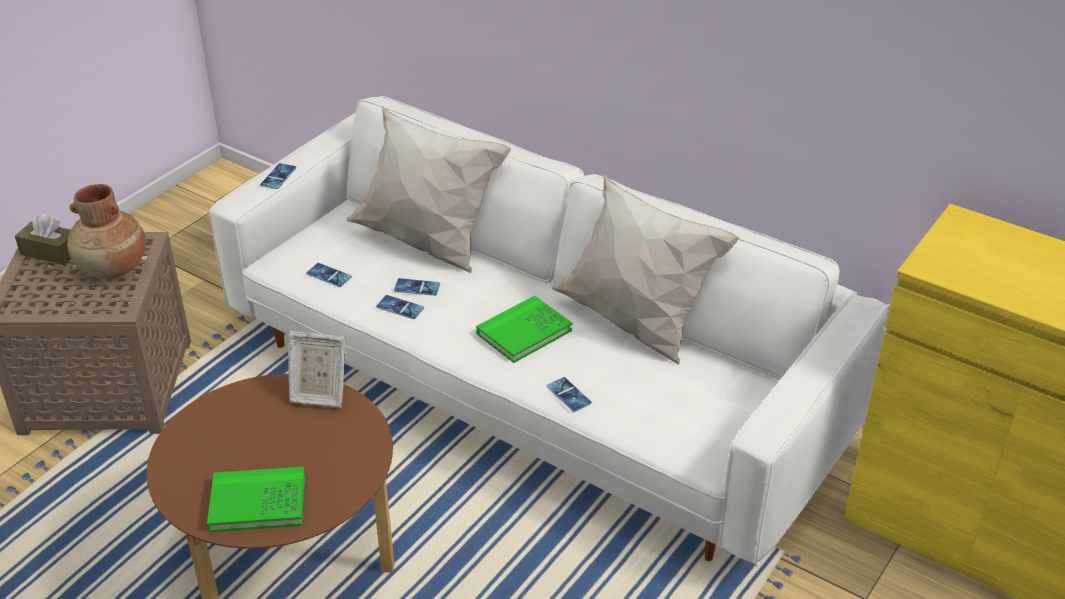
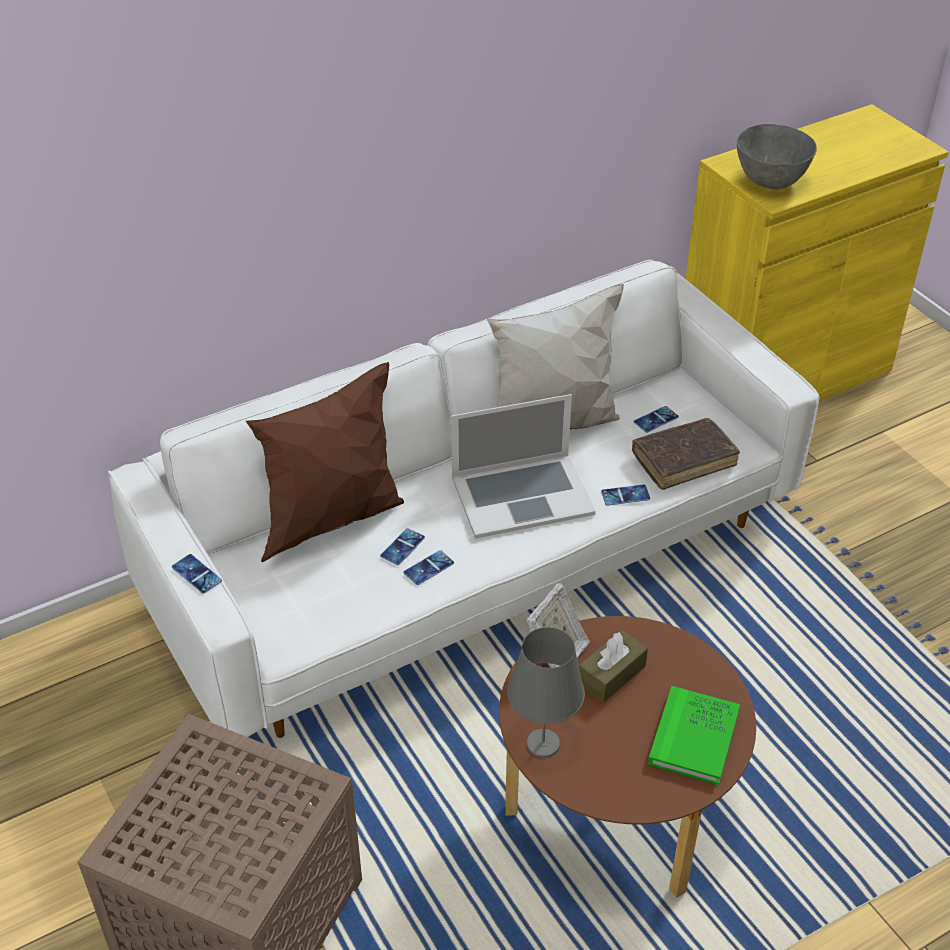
camera: 65 degrees left, 5 degrees up
(50, 252) = (147, 839): brown tissue box -> brown tissue box (611, 674)
(113, 268) = (230, 780): brown vase -> none
(214, 413) = (542, 743): none -> grey table lamp
(329, 275) = (335, 607): phone -> phone (656, 419)
(427, 244) = (333, 519): white pillow -> brown pillow
(524, 332) = (522, 495): green book -> laptop
(649, 421) = (684, 460): none -> brown book
(960, 256) = (771, 182): none -> grey bowl

